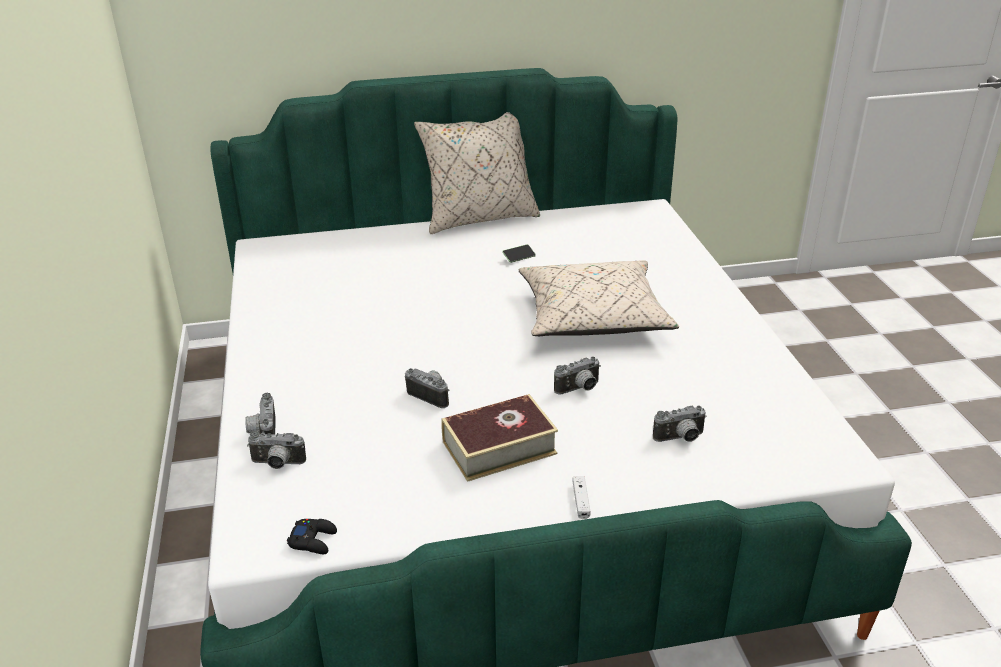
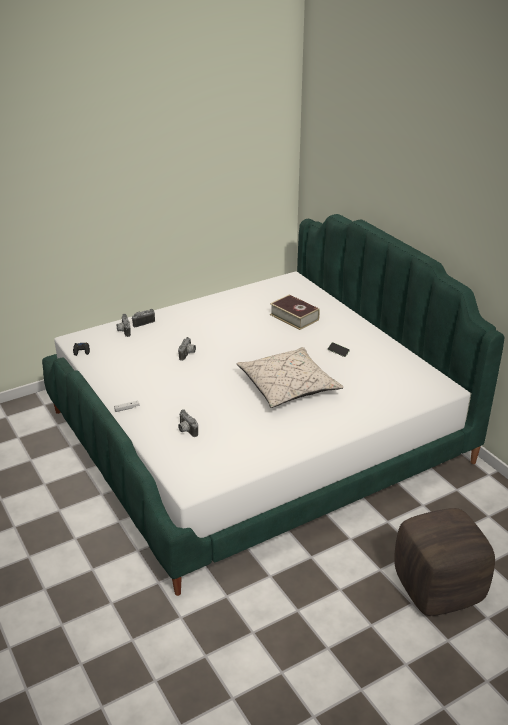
camera: 70 degrees right, 0 degrees up
(479, 218) = (377, 330): beige pillow -> none
(499, 447) = (156, 380): book -> book (294, 317)
(579, 389) = (214, 394): camera -> none
(866, 385) = (438, 589): none -> brown ottoman

